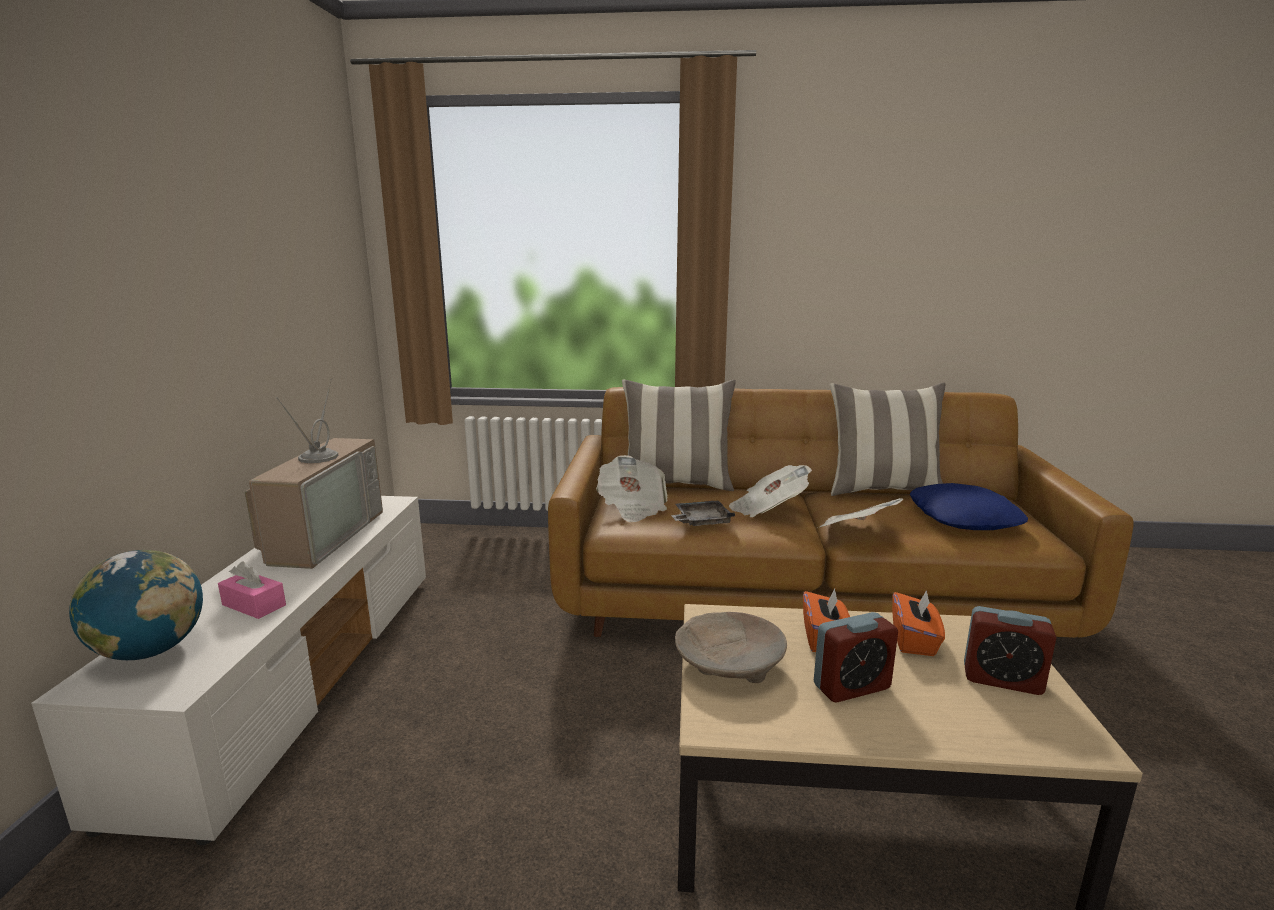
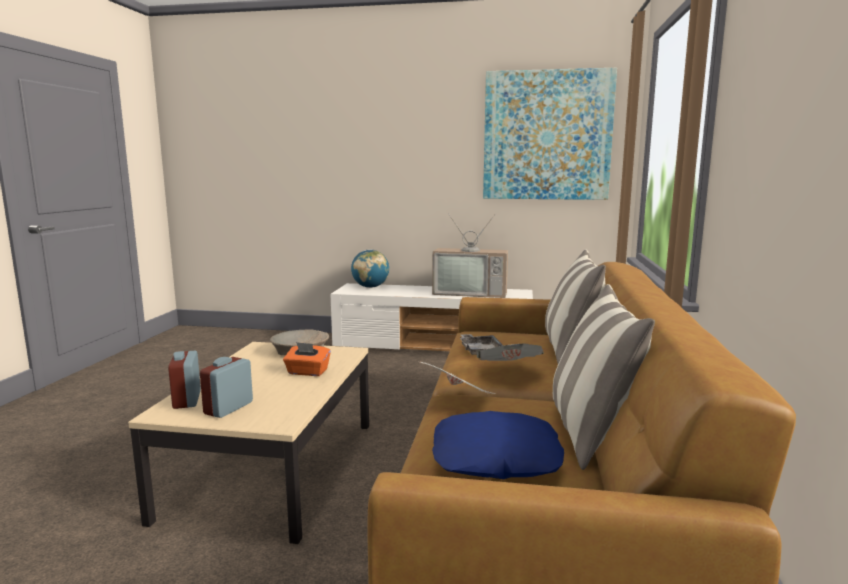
camera: 95 degrees right, 5 degrees down
(254, 605) = (400, 292): pink tissue box -> none
(296, 230) = (547, 136): none -> picture
(632, 507) = (507, 335): newspaper -> none
(851, 687) = (259, 371): alarm clock -> alarm clock (187, 400)
(914, 640) = (288, 394): orange tissue box -> none

